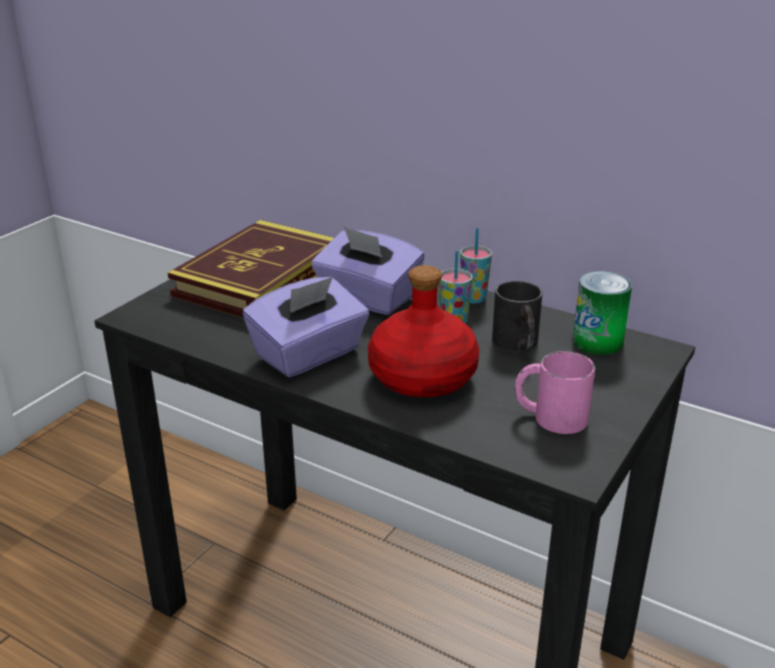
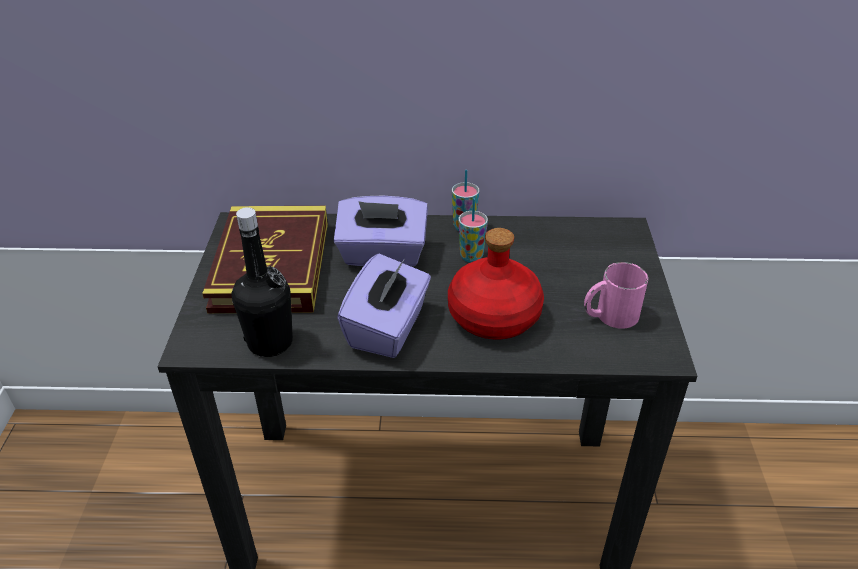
camera: 30 degrees left, 10 degrees up
(197, 332) = (270, 342): none -> black bottle
(518, 345) = (533, 259): black mug -> none
(597, 341) = (583, 236): can -> none

